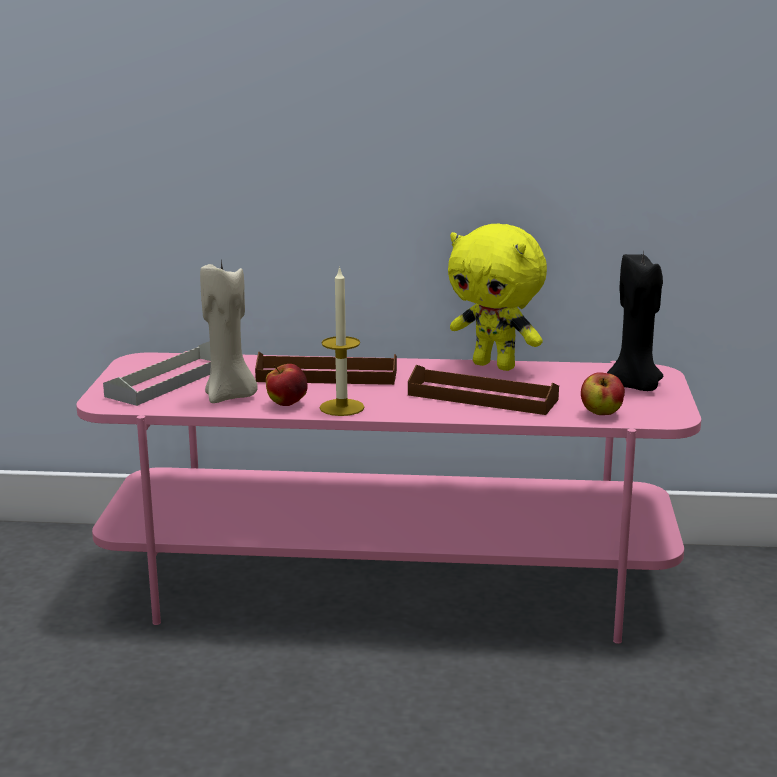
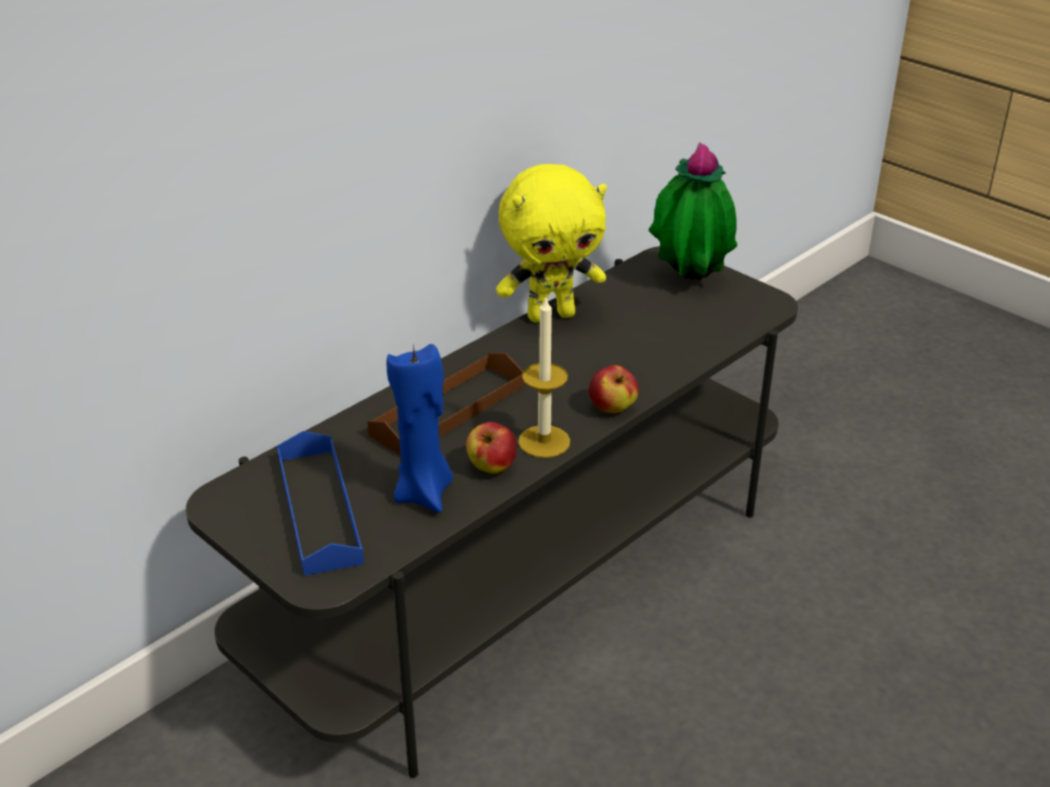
camera: 50 degrees left, 15 degrees up
(170, 380) = (319, 509): grey tray -> blue tray
(230, 397) = (424, 492): beige candle -> blue candle
(391, 584) = (526, 579): pink tv stand -> grey tv stand
(482, 397) = (618, 359): brown tray -> none
(601, 413) = (726, 327): apple -> apple (612, 409)
(635, 387) = (688, 282): black candle -> potted plant

